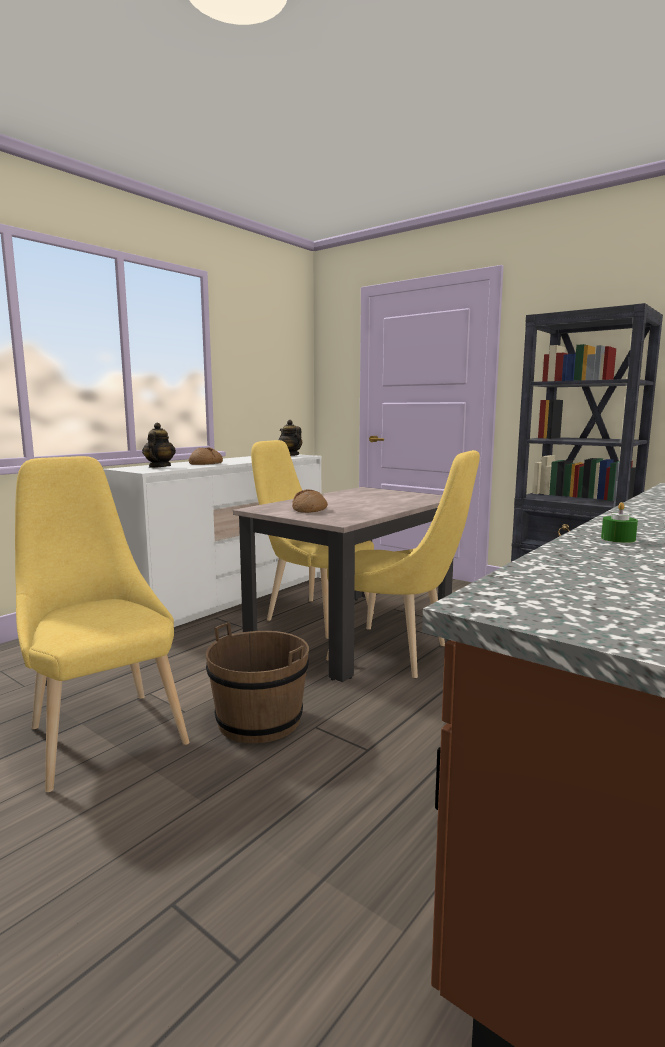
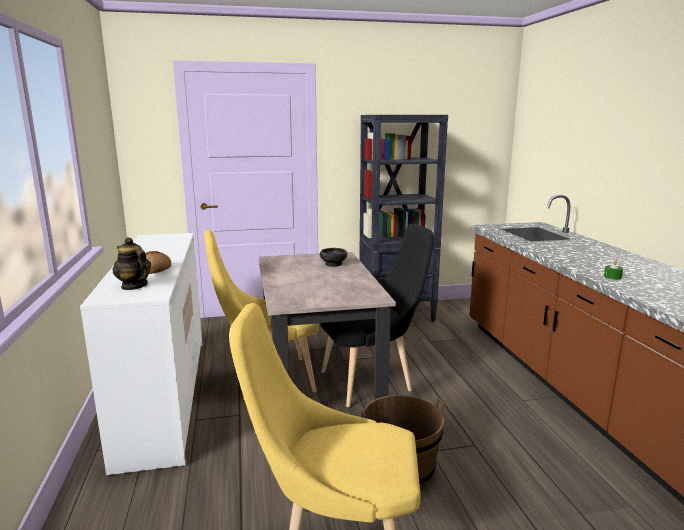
camera: 50 degrees left, 5 degrees up
(290, 455) = (166, 237): teapot -> none
(309, 509) = (320, 292): bread -> none
(396, 654) = (372, 381): yellow chair -> black chair
(401, 499) = (333, 264): none -> bowl

